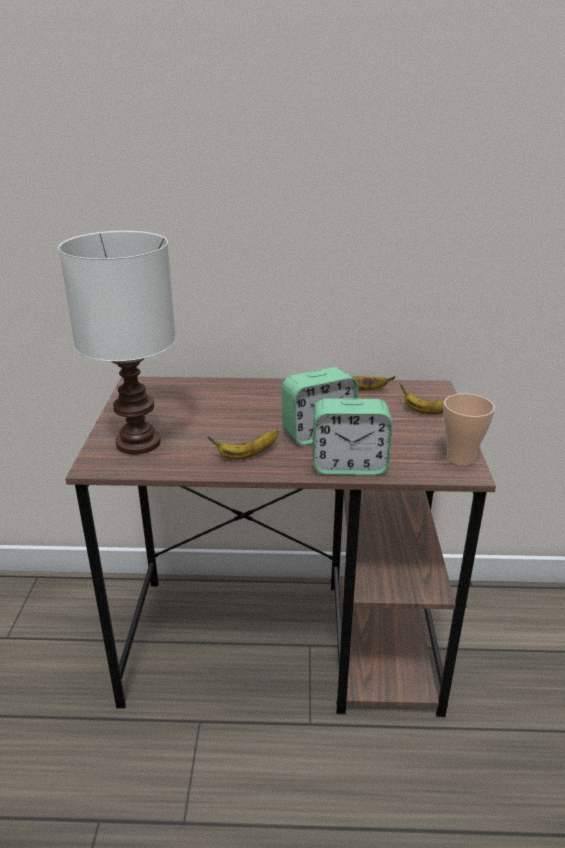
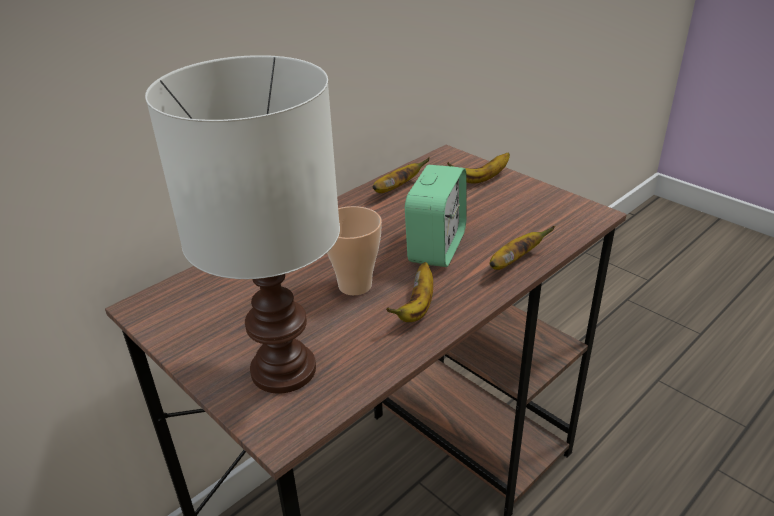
camera: 45 degrees left, 5 degrees up
(349, 466) = (514, 261): alarm clock -> banana
(460, 458) = (571, 205): cup -> cup (355, 285)

